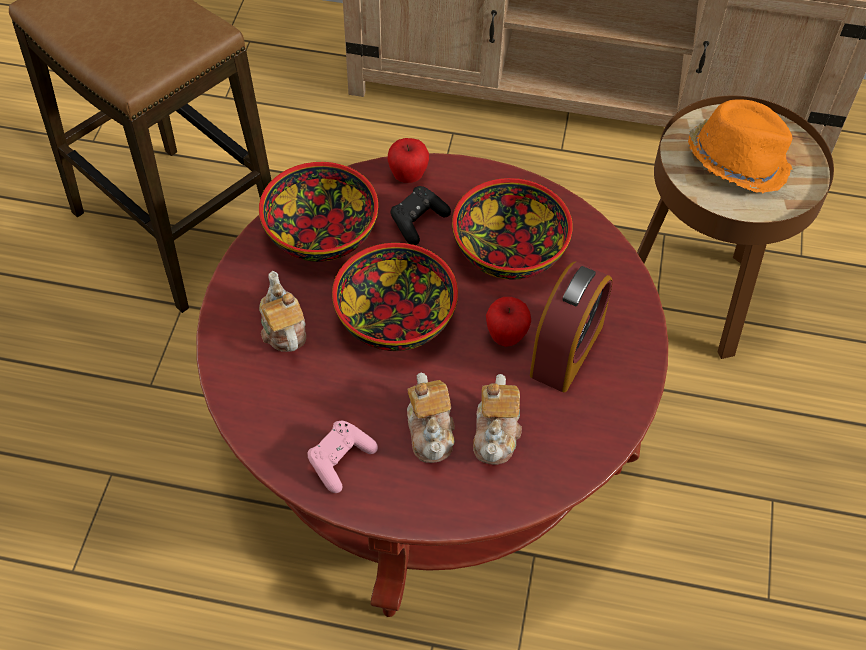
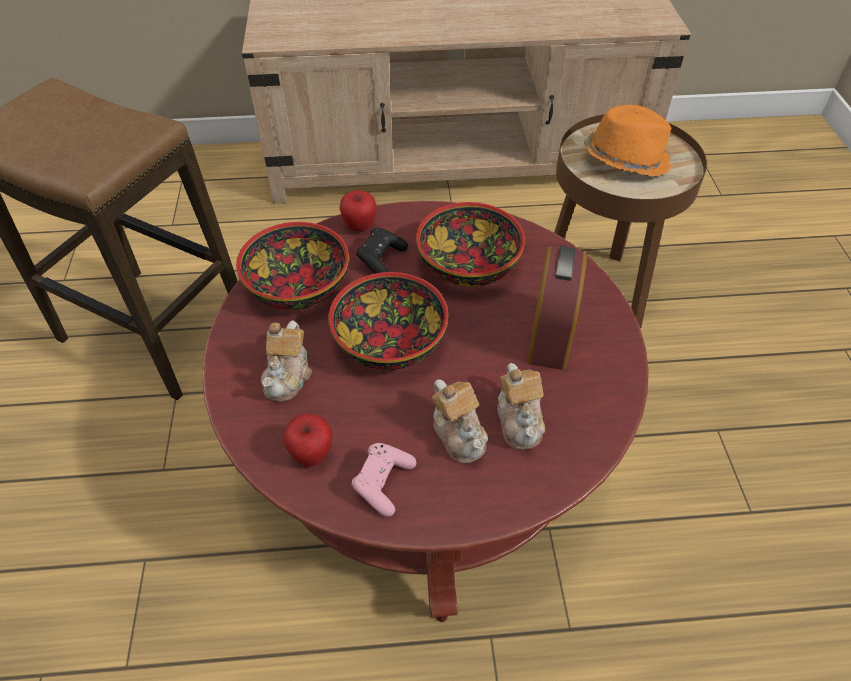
camera: 15 degrees left, 5 degrees down
(283, 329) = (288, 376): teapot -> teapot turned 135 degrees counterclockwise
(506, 336) = (494, 335): apple -> apple (312, 455)

